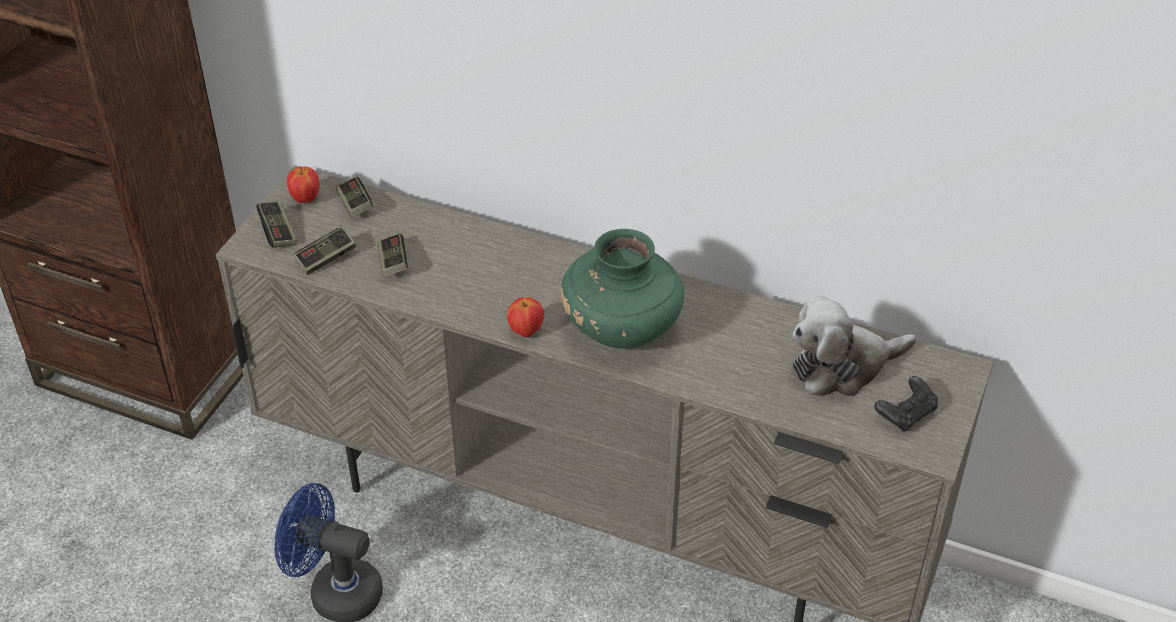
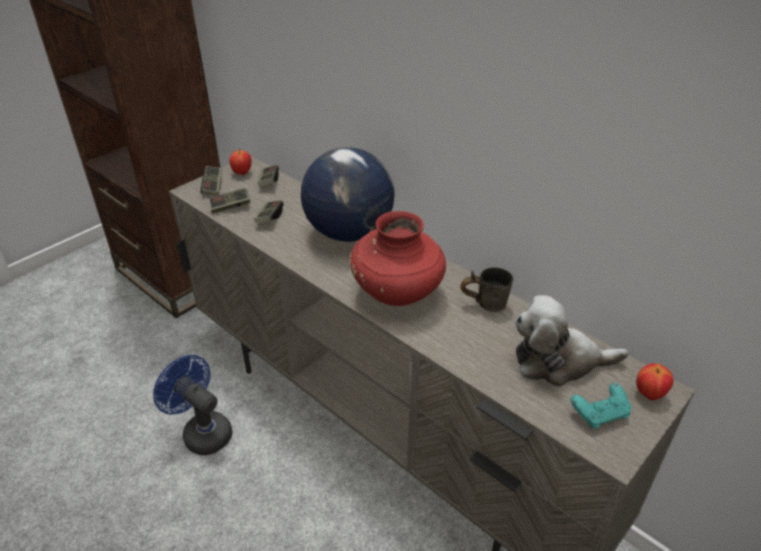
camera: 20 degrees right, 5 degrees down
(516, 259) = (349, 232): none -> globe
(526, 331) = (329, 278): apple -> apple (649, 394)
(622, 329) = (398, 293): green vase -> red vase
(731, 315) = (484, 302): none -> grey mug
(906, 414) = (599, 414): black game controller -> turquoise game controller

